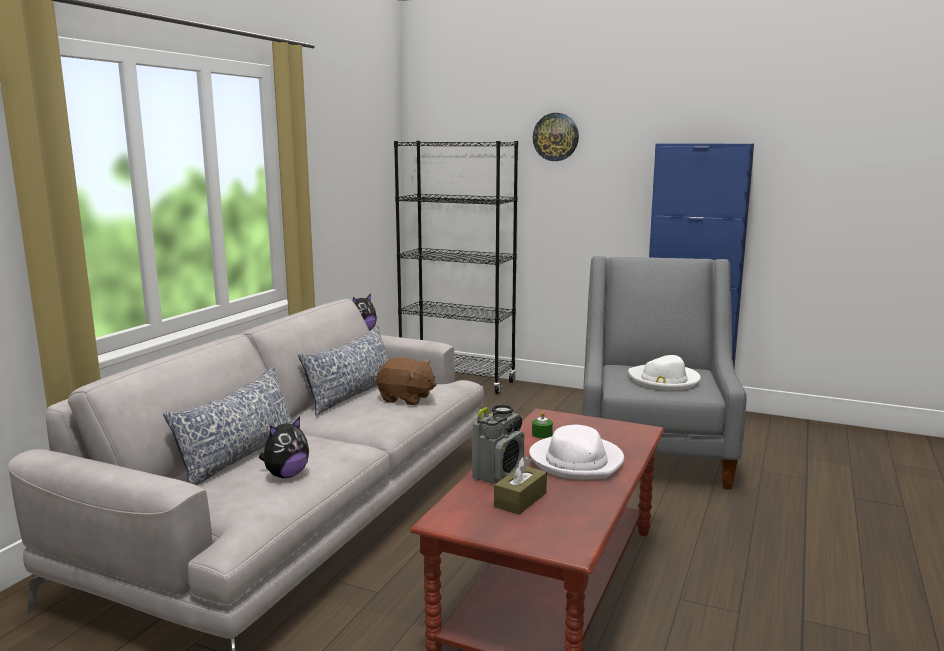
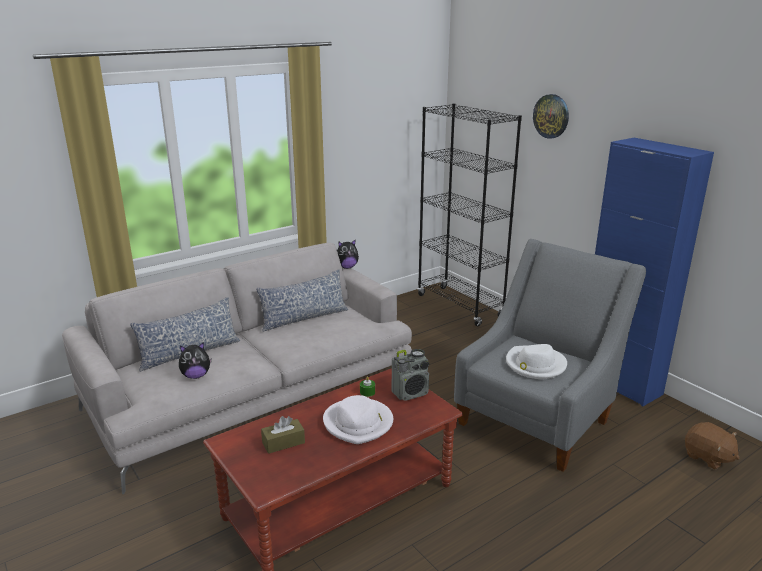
camera: 30 degrees right, 10 degrees up
(406, 398) = (332, 331): brown plush toy -> brown plush toy (708, 457)
(499, 473) = (298, 417): radio -> radio (410, 393)

